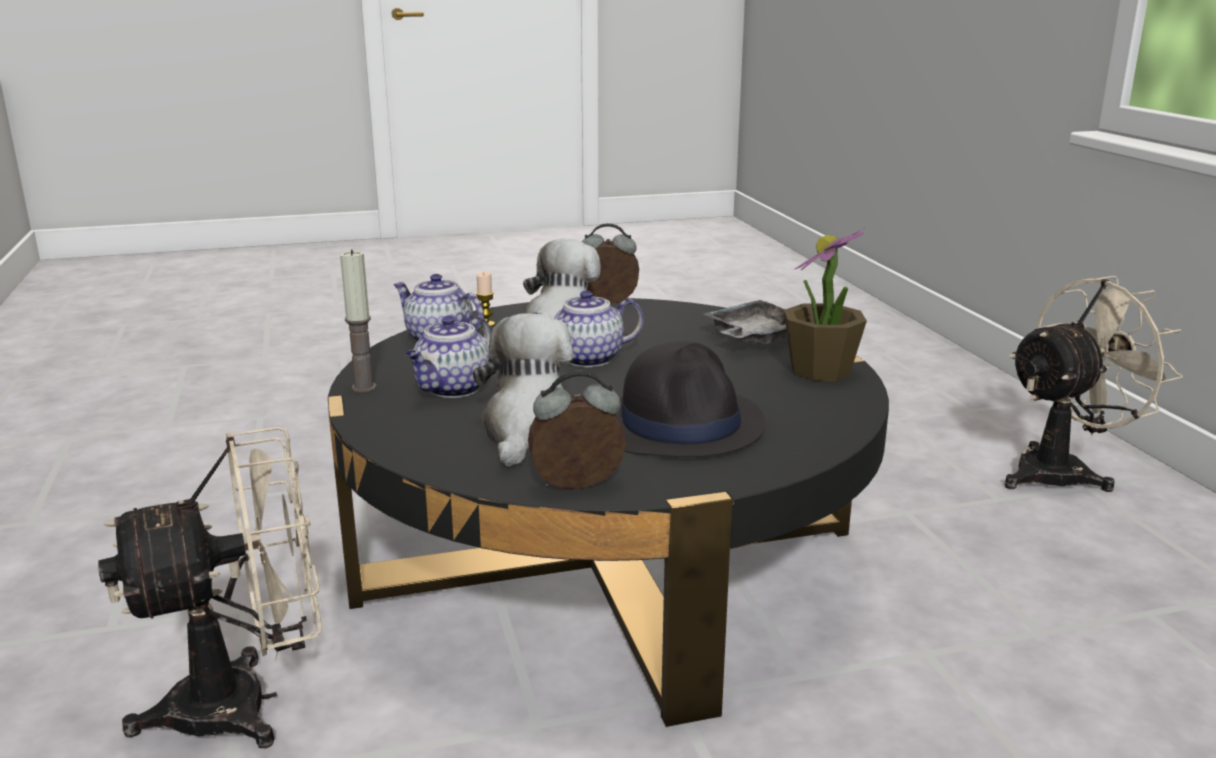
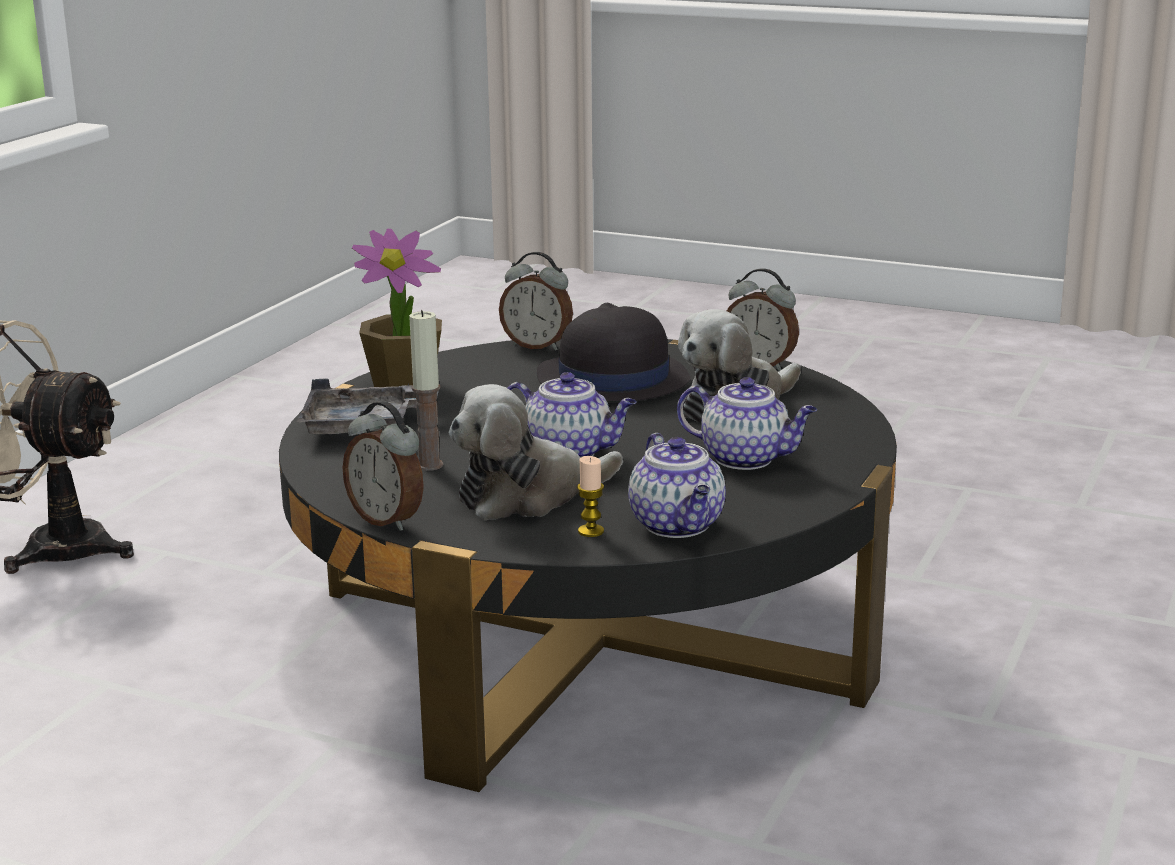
camera: 140 degrees left, 0 degrees up
(247, 703) = (1010, 640): beige fan -> none
(364, 387) = (831, 485): candle -> candle (429, 465)
(453, 389) = (747, 459): teapot -> teapot turned 45 degrees clockwise
(828, 440) = (537, 346): none -> alarm clock

